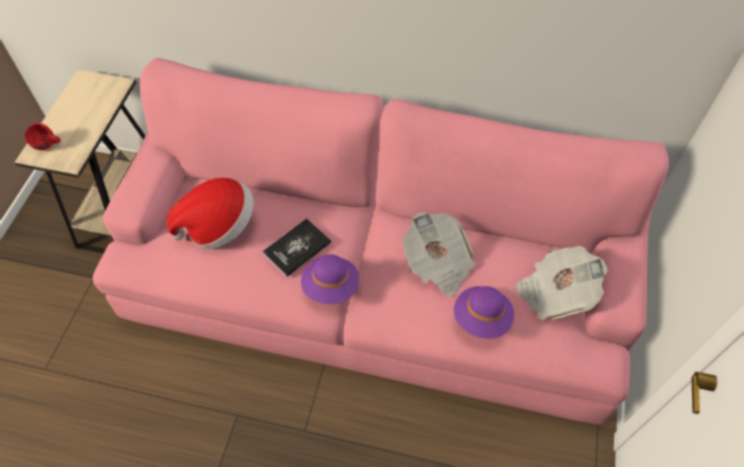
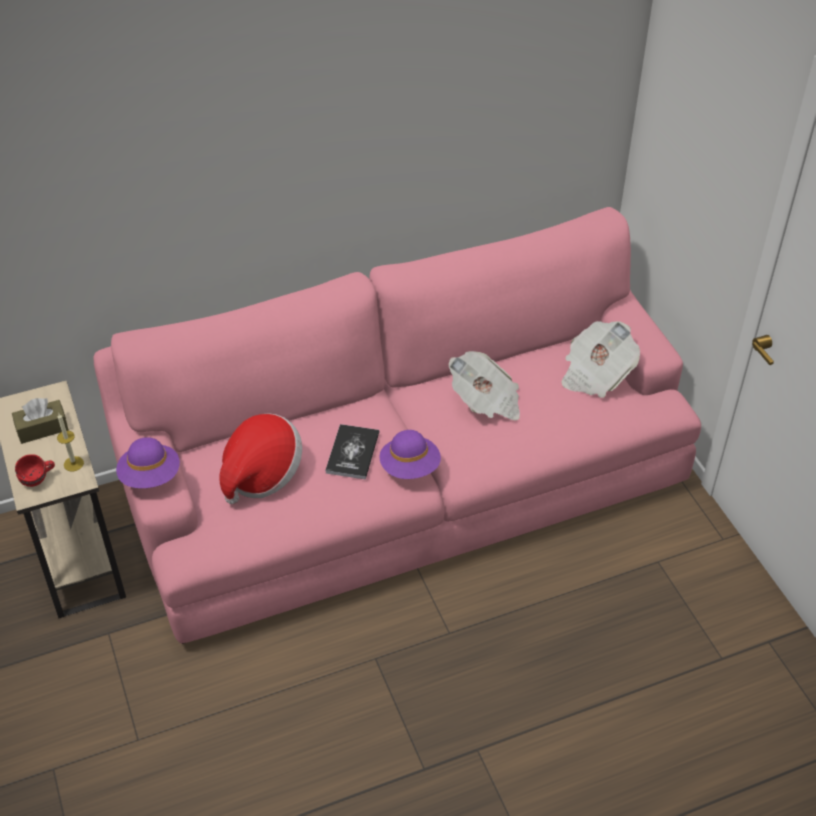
camera: 35 degrees left, 10 degrees down
(79, 146) = (73, 464): none -> candle
(86, 108) = (42, 428): none -> brown tissue box
(482, 319) = (556, 422): purple hat -> purple hat (150, 476)

